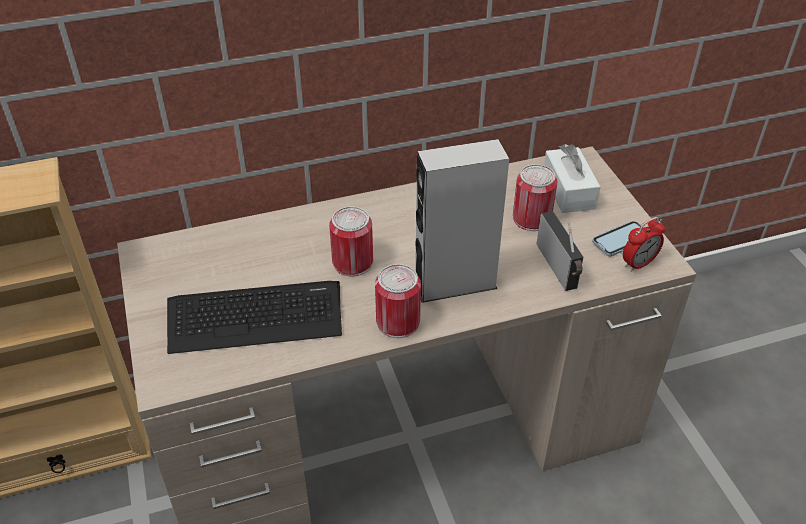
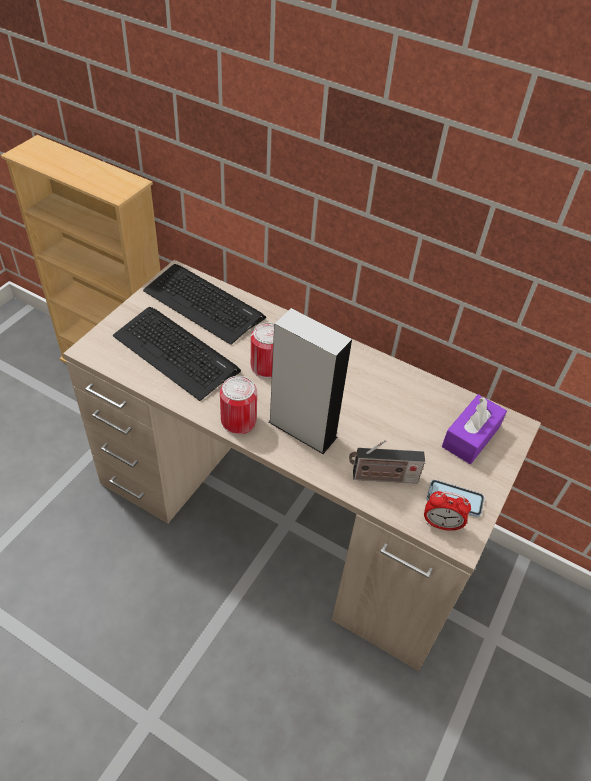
camera: 45 degrees right, 5 degrees up
(213, 258) = (203, 304): none -> keyboard
(531, 218) = (414, 432): can -> none
(558, 268) = (381, 477): radio -> radio turned 60 degrees clockwise
(568, 191) = (471, 437): white tissue box -> purple tissue box

